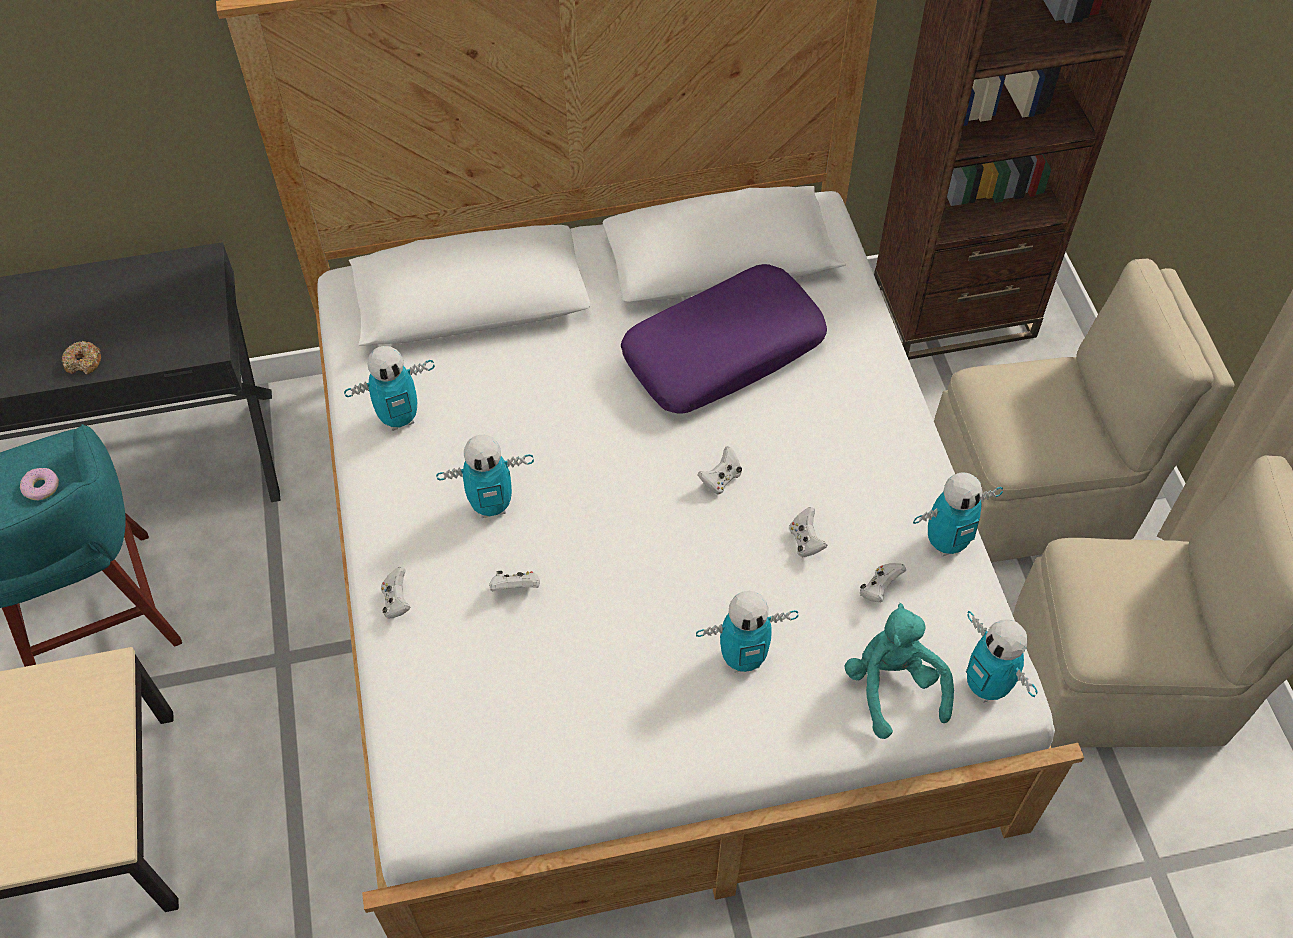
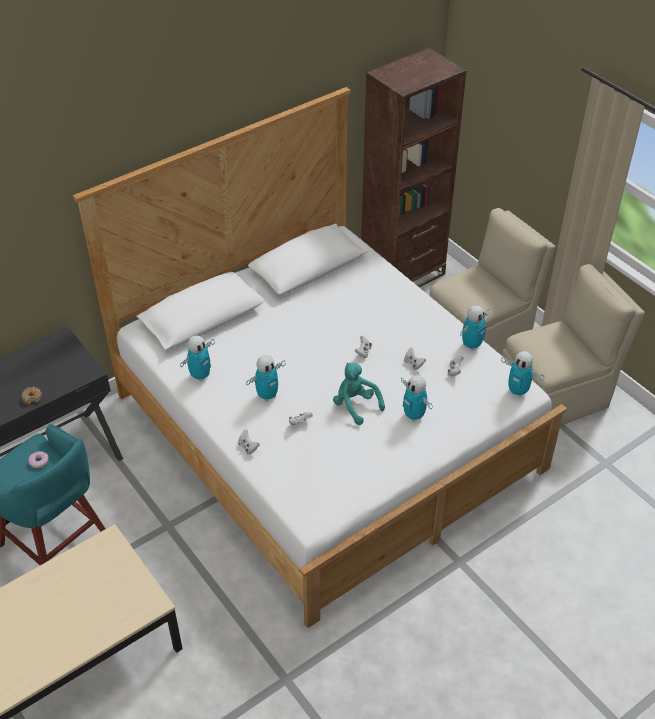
camera: 25 degrees left, 10 degrees down
(723, 351) = (333, 303): purple pillow -> none
(743, 658) = (414, 416): toy robot -> toy robot turned 90 degrees clockwise
(893, 686) = (481, 405): turquoise plush toy -> turquoise plush toy (355, 405)

